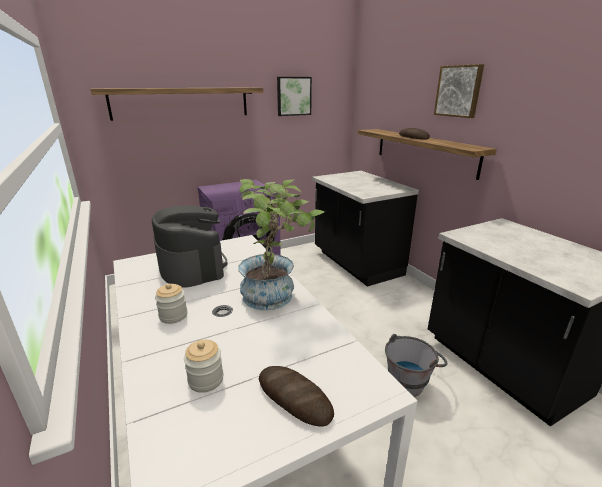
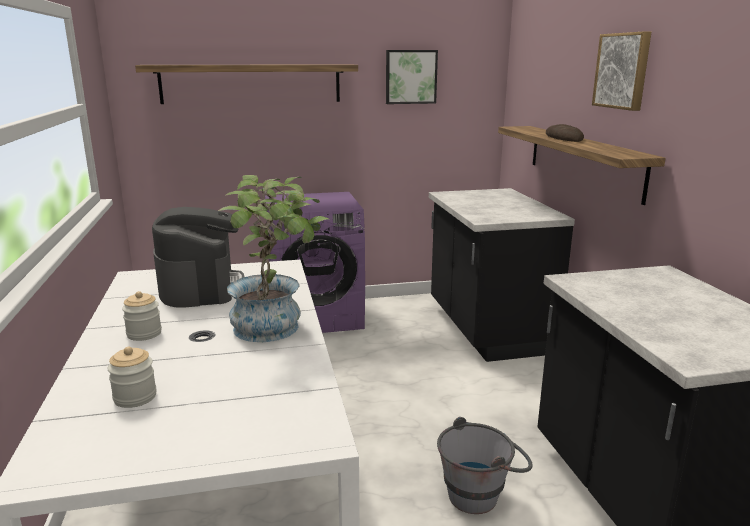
camera: 15 degrees right, 5 degrees down
(294, 398) = (216, 429): bread -> none

